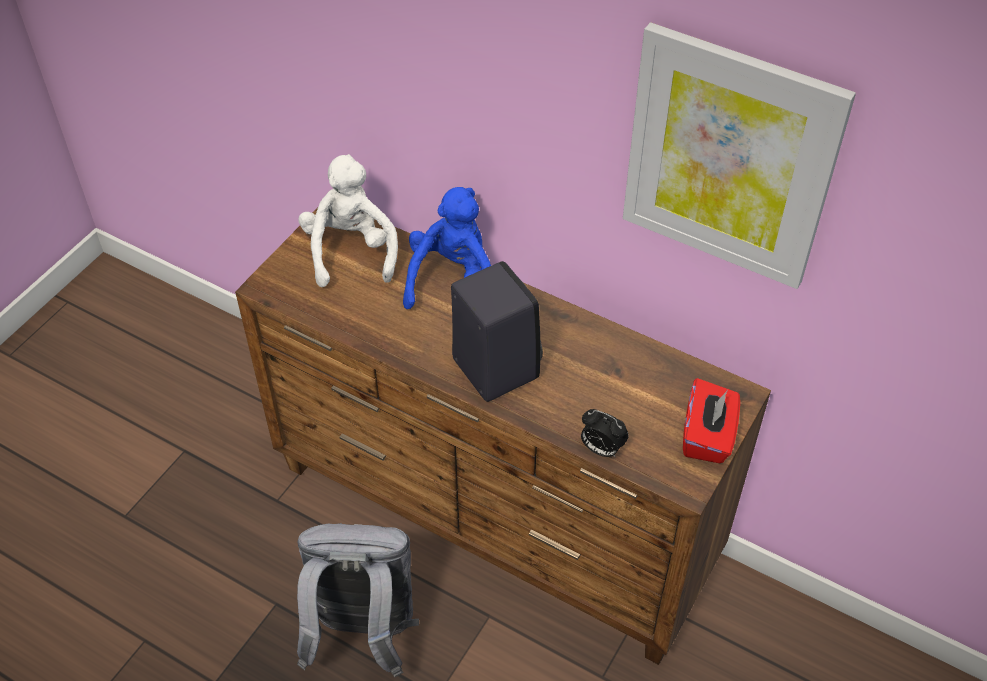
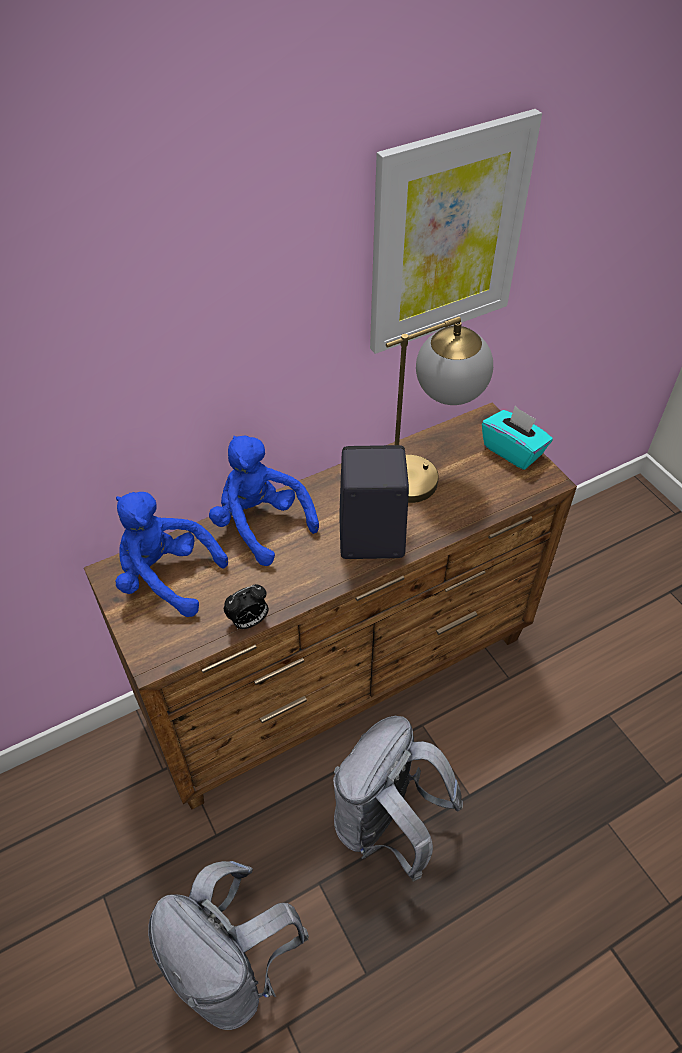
camera: 60 degrees left, 0 degrees up
(173, 574) = (232, 965): none -> grey backpack
(351, 251) = (166, 577): white plush toy -> blue plush toy
(601, 449) = (490, 511): alarm clock -> alarm clock (248, 621)
(613, 376) = (427, 473): none -> table lamp
(707, 436) = (513, 450): red tissue box -> turquoise tissue box

